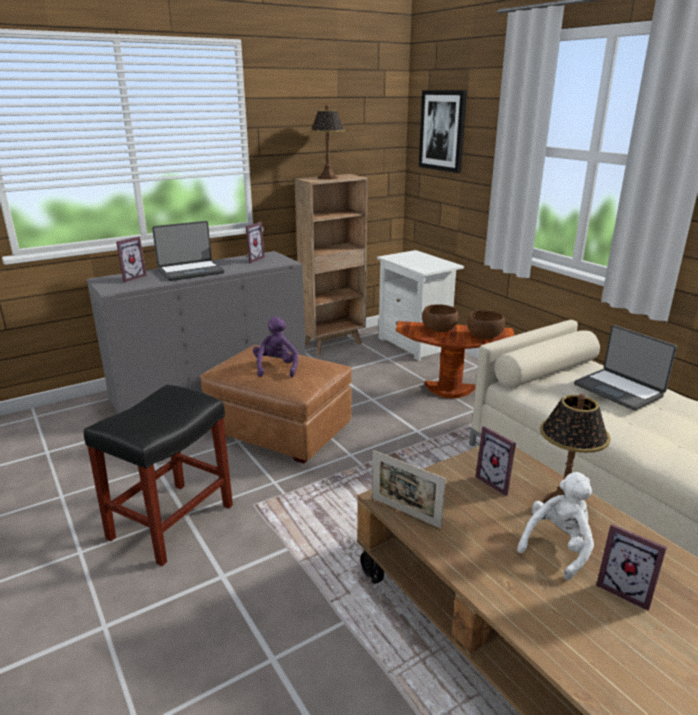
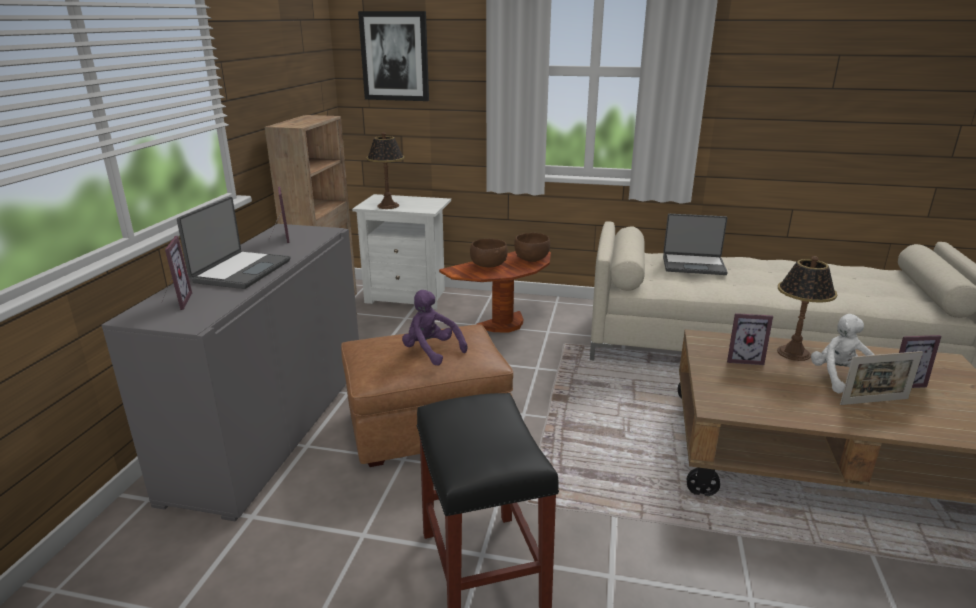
camera: 45 degrees left, 0 degrees up
(328, 178) = (302, 121): table lamp -> table lamp (388, 206)
(405, 512) = (745, 409): picture frame -> picture frame (874, 401)

